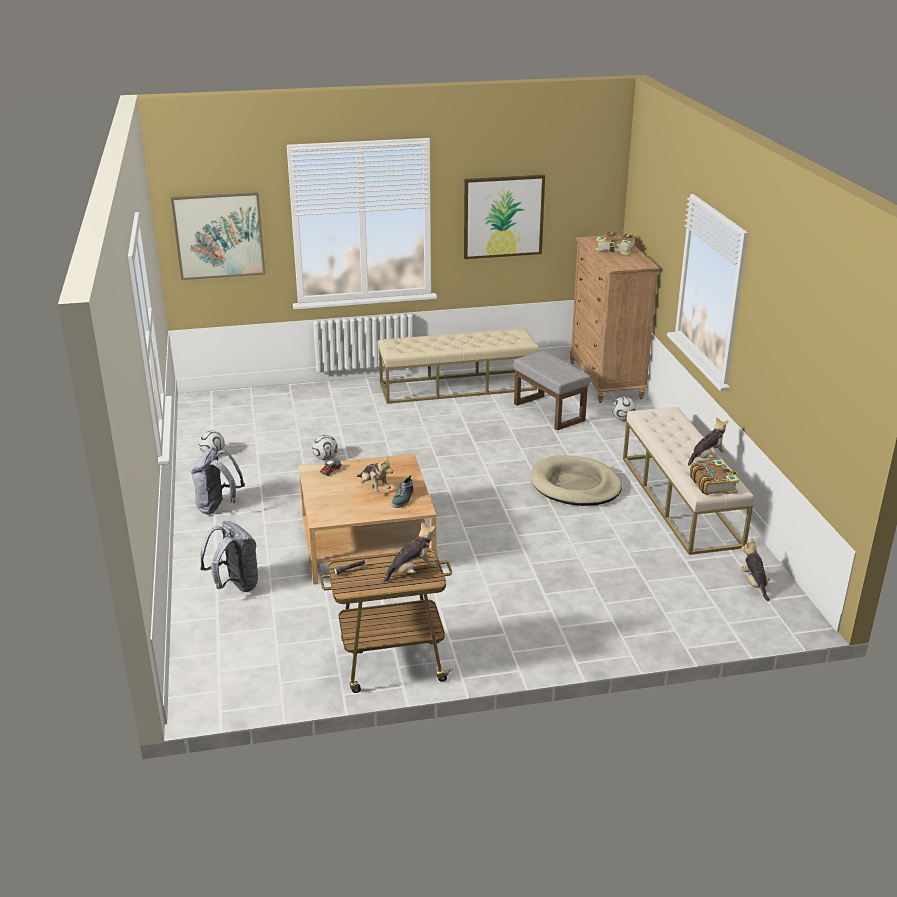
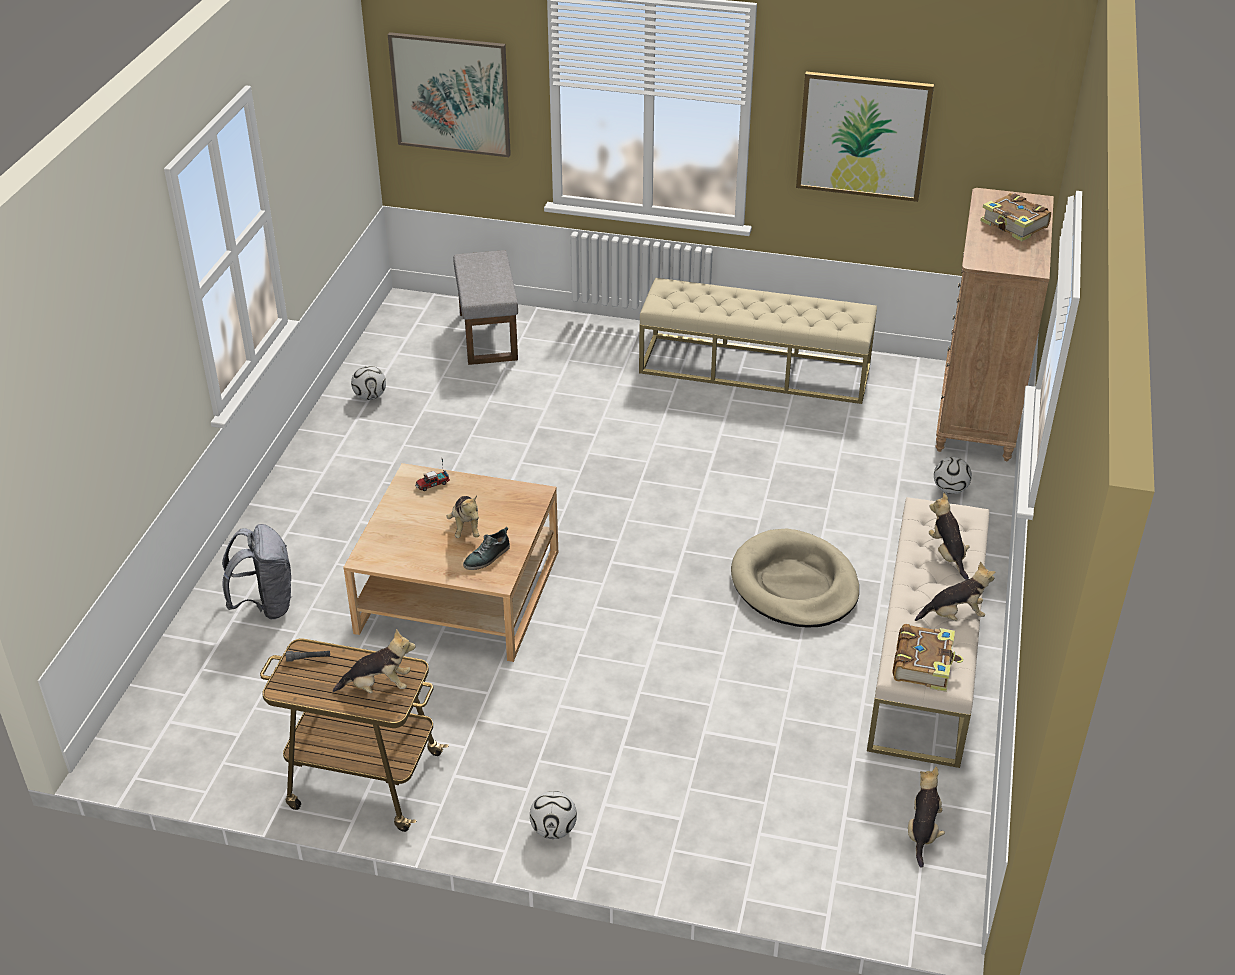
camera: 25 degrees right, 10 degrees up
(218, 507) = (323, 481): grey backpack -> none
(325, 458) = (499, 442): football -> football (554, 829)
(550, 412) = (852, 448): grey ottoman -> grey ottoman (489, 336)
(676, 431) = (947, 554): none -> plush toy

